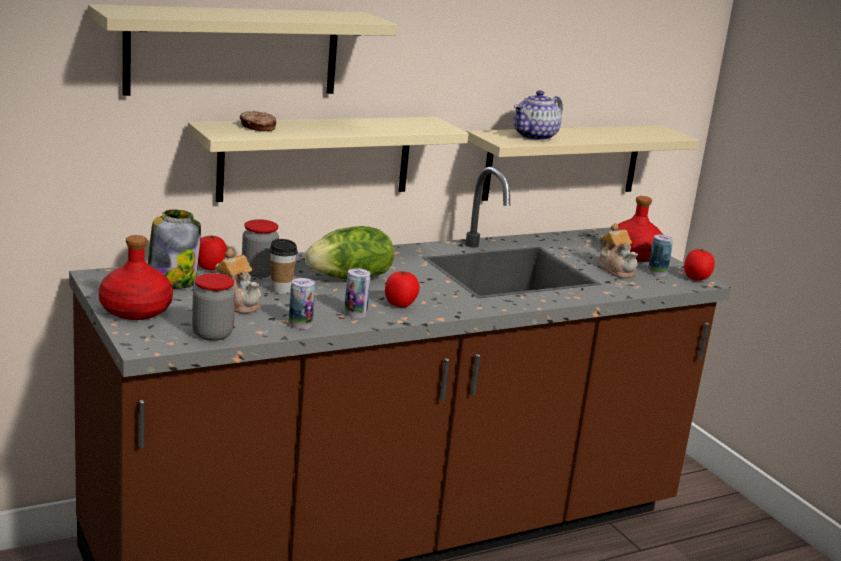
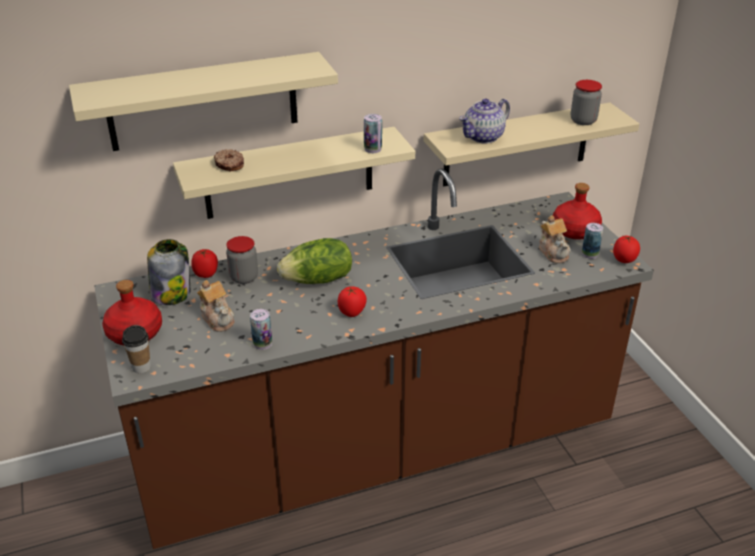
camera: 10 degrees right, 15 degrees up
(212, 334) = (189, 360): jar -> jar (583, 121)
(281, 290) = (257, 299): cup -> cup (141, 367)
(355, 313) = (311, 326): can -> can (373, 149)

